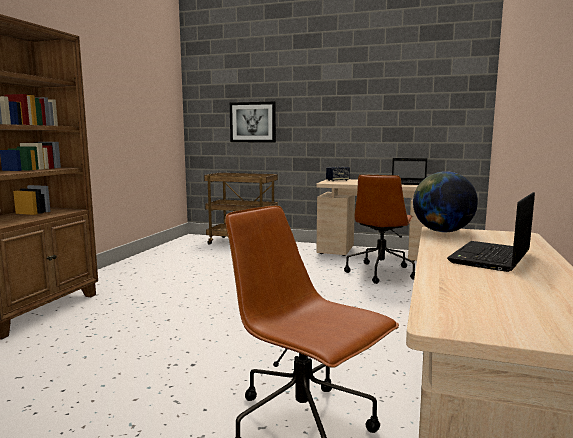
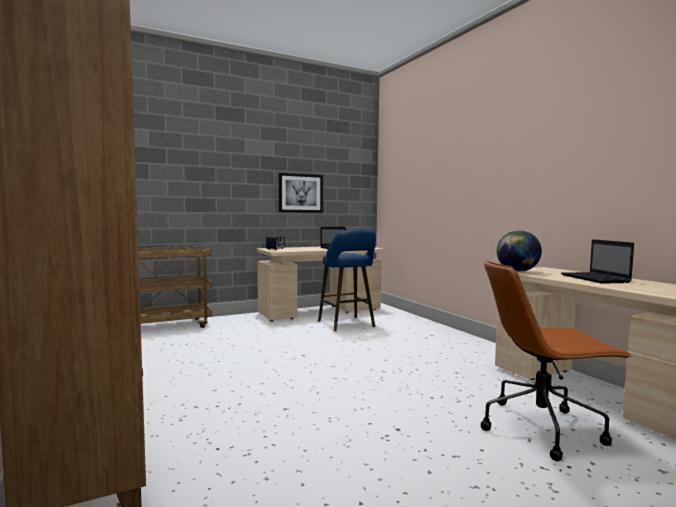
camera: 45 degrees left, 5 degrees down
(252, 122) = (170, 191): picture -> picture (300, 193)
(380, 272) = (347, 324): brown office chair -> blue stool

